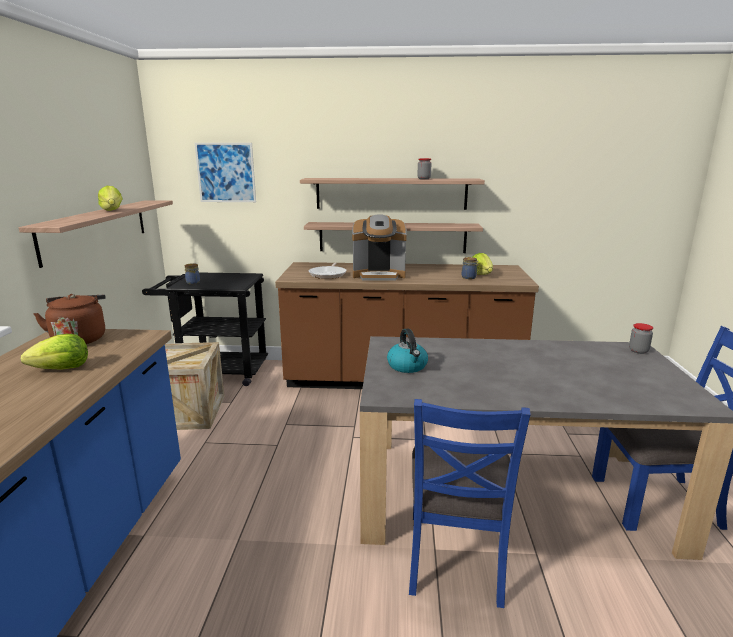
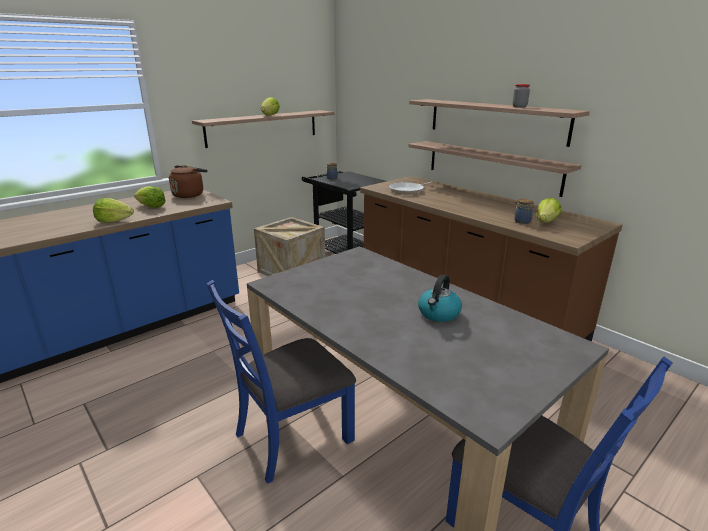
camera: 45 degrees right, 5 degrees up
(54, 404) = (114, 221): none -> lettuce
(226, 172) = (375, 91): picture -> none
(379, 275) = (445, 200): coffee machine -> none
(407, 366) = (330, 274): kettle -> kettle (438, 313)
(638, 351) = (569, 349): jar -> none

